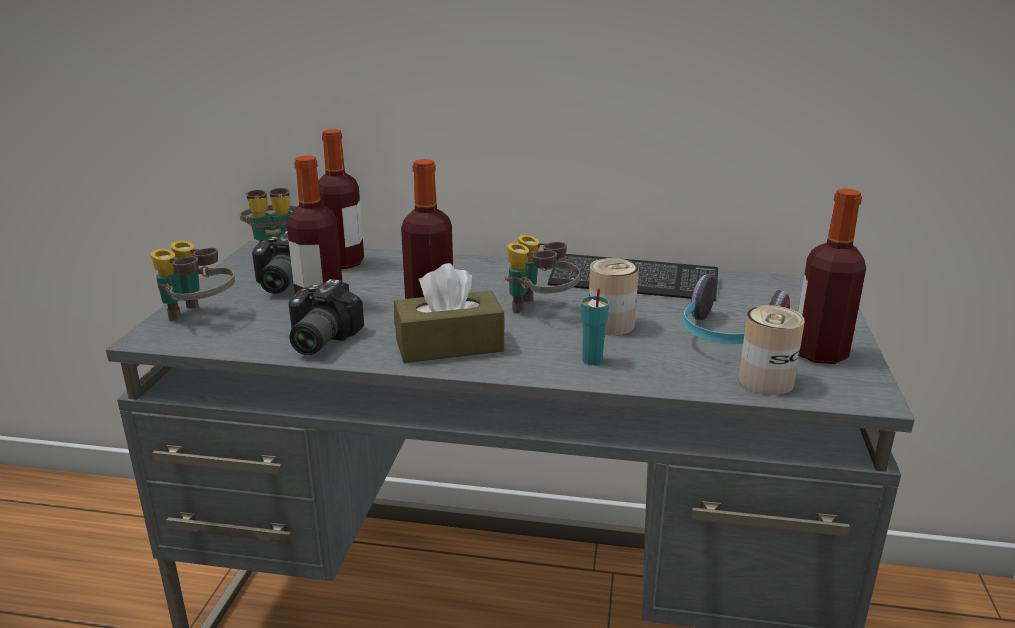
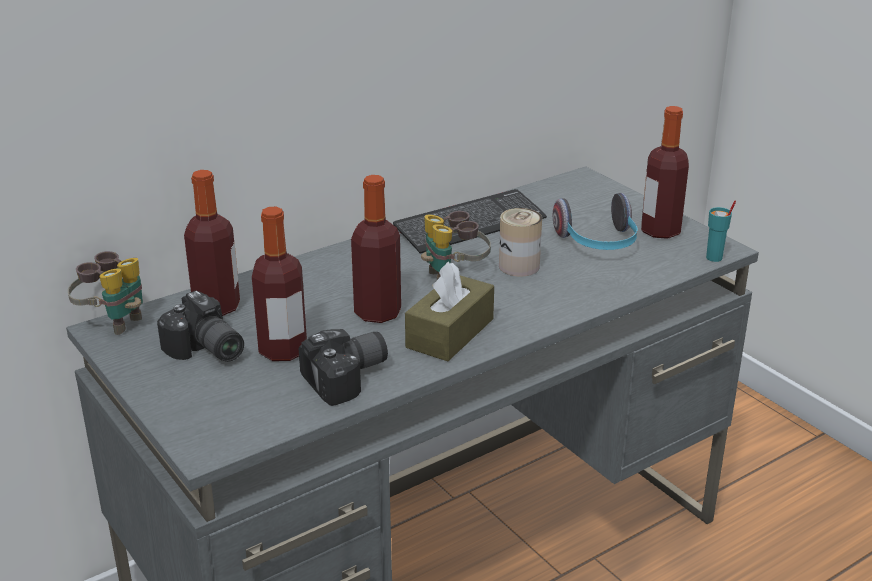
camera: 45 degrees left, 5 degrees up
(198, 317) = (205, 413): binoculars -> none
(316, 340) = (349, 379): camera -> camera turned 90 degrees counterclockwise
(592, 360) = (555, 298): turquoise cup -> turquoise cup (714, 258)
(765, 381) = (664, 263): can -> none

